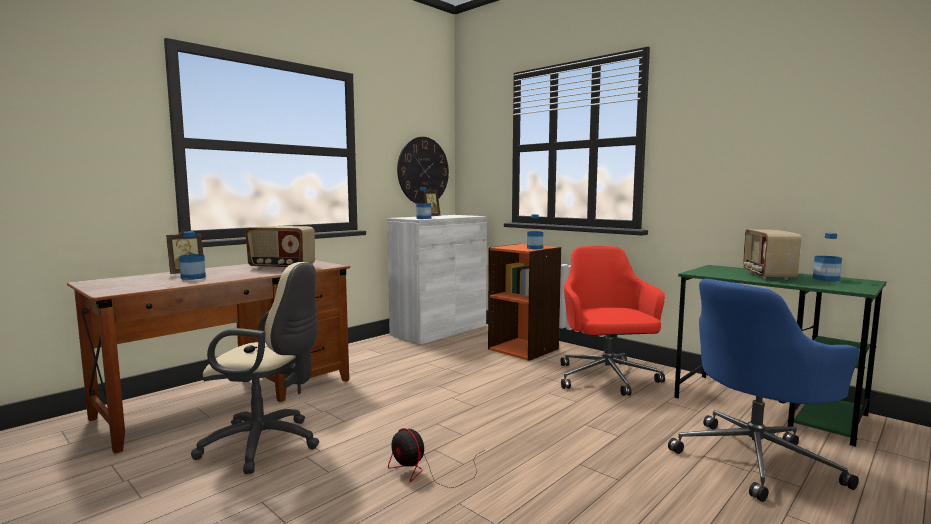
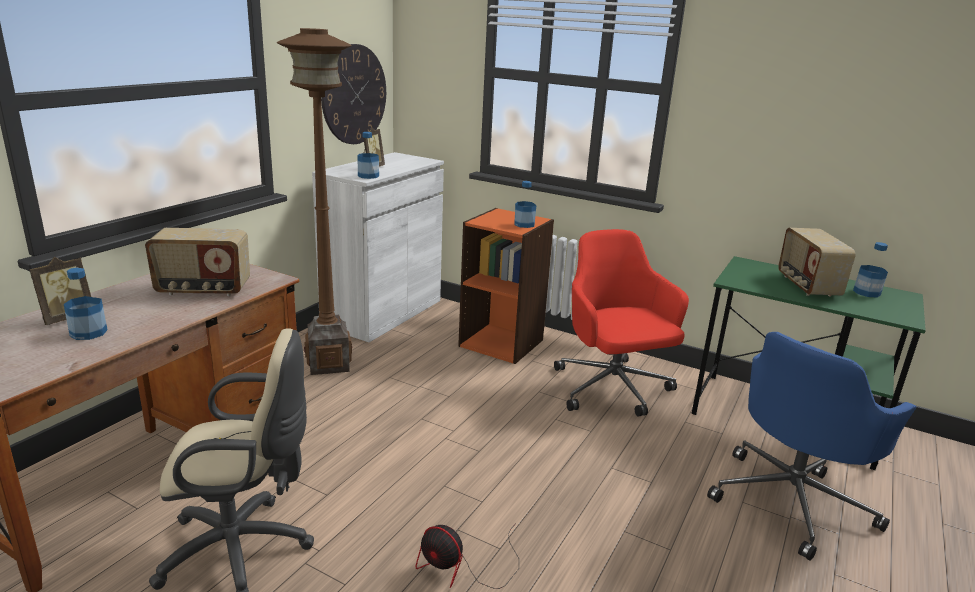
camera: 15 degrees left, 15 degrees up
(385, 354) = (328, 364): none -> brown floor lamp

